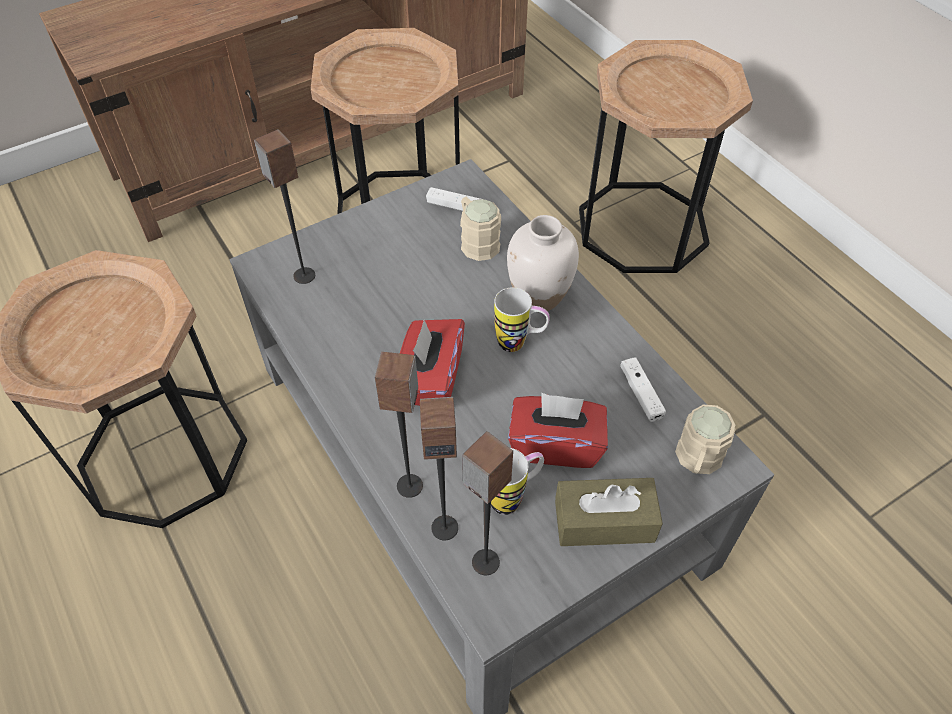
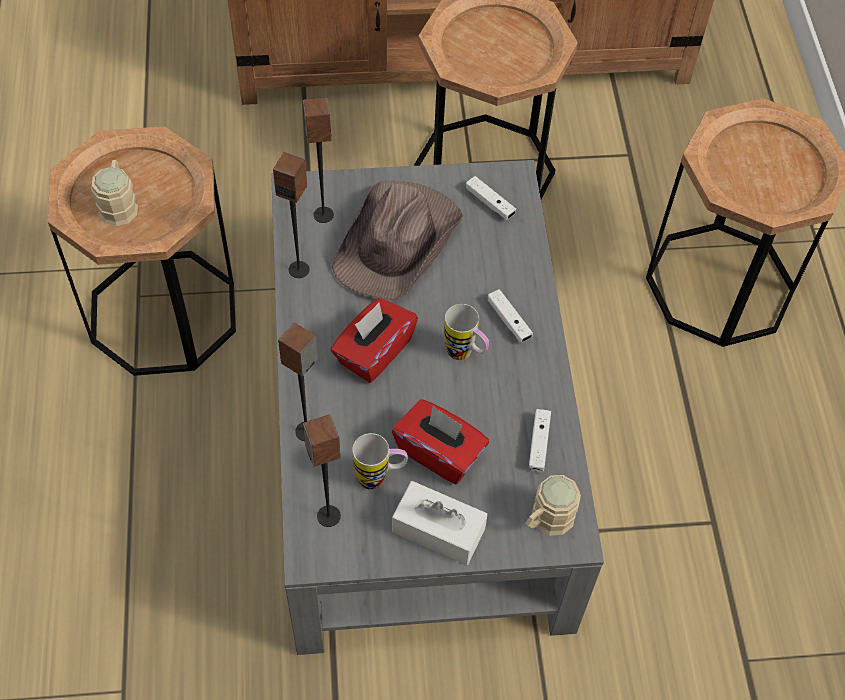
camera: 25 degrees right, 5 degrees up
(393, 271) = (399, 242): none -> brown hat
(444, 527) = (314, 475): speaker -> speaker (299, 269)
(476, 241) = (487, 244): beige mug -> beige mug (119, 204)
(539, 297) = (509, 320): white vase -> white game controller
(604, 521) = (438, 530): brown tissue box -> white tissue box

